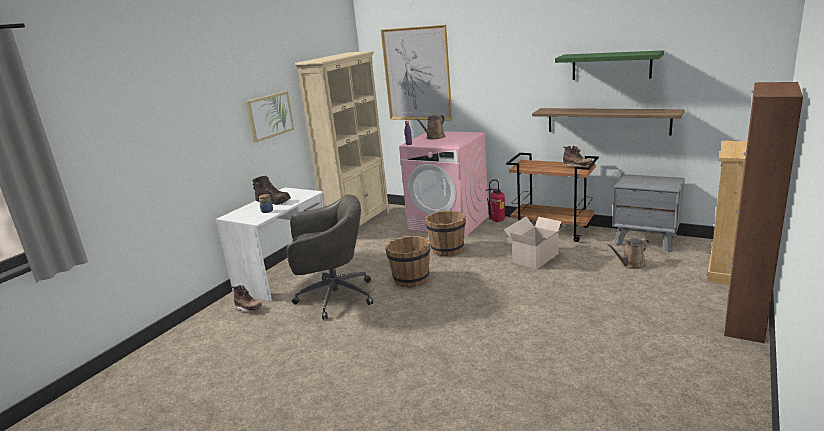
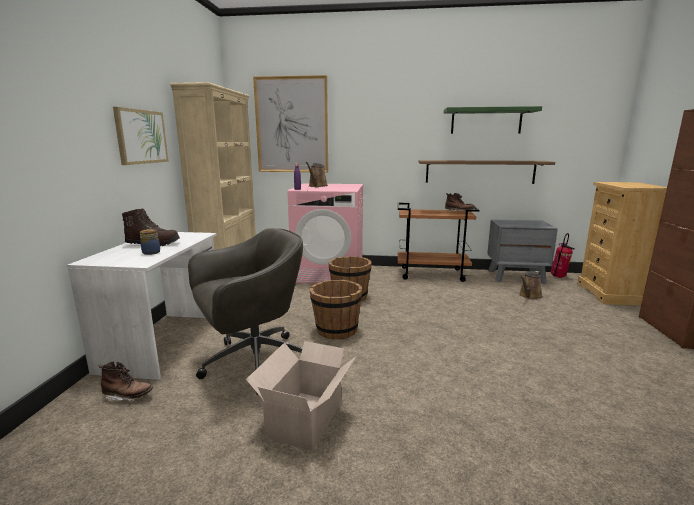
camera: 25 degrees left, 5 degrees down
(497, 221) = (374, 270): fire extinguisher -> fire extinguisher (558, 277)
(536, 257) = (443, 297): cardboard box -> cardboard box (307, 418)

